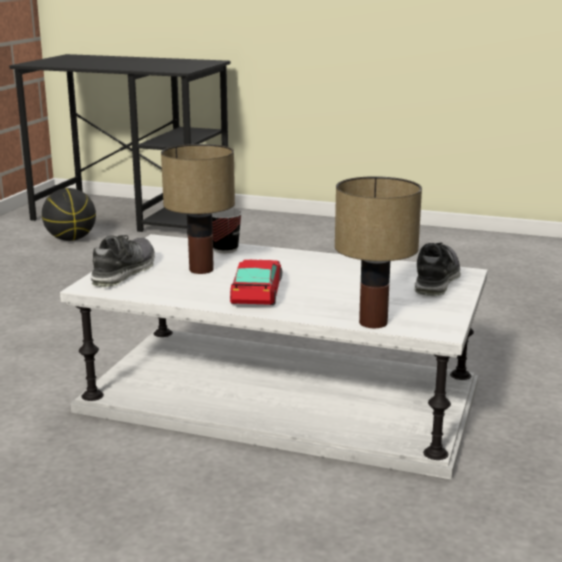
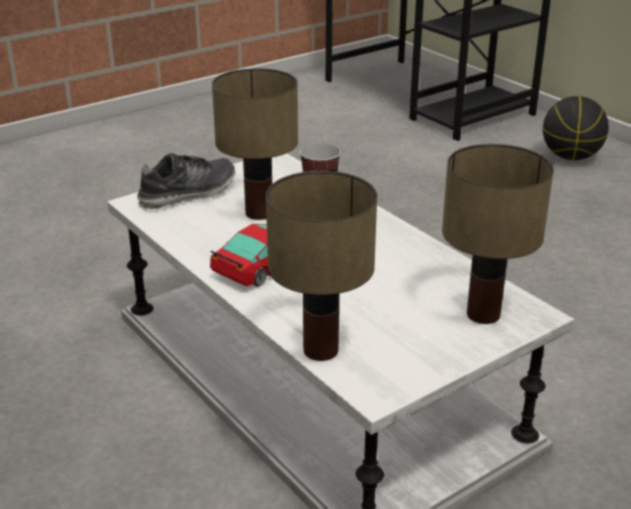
camera: 35 degrees right, 10 degrees up
(71, 239) = (337, 113): basketball -> basketball (571, 157)
(436, 280) = (481, 314): shoe -> table lamp

